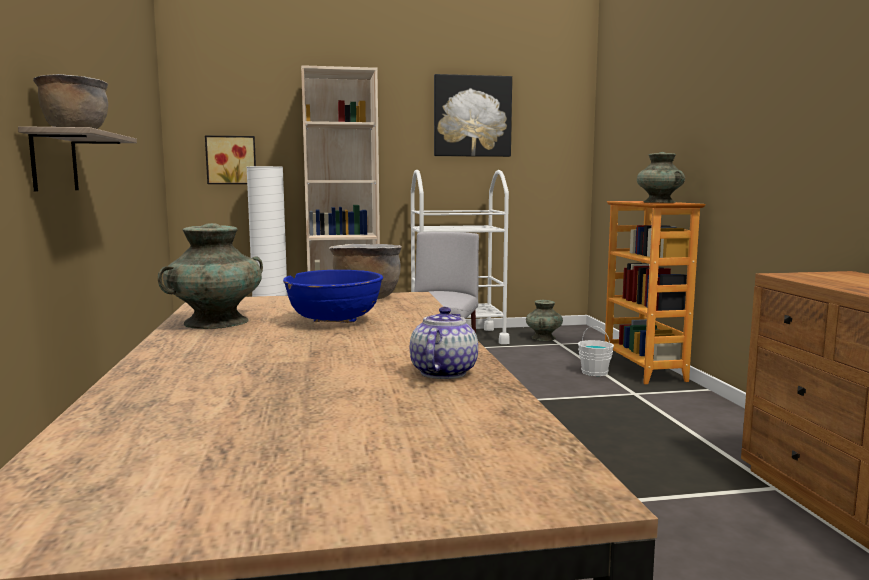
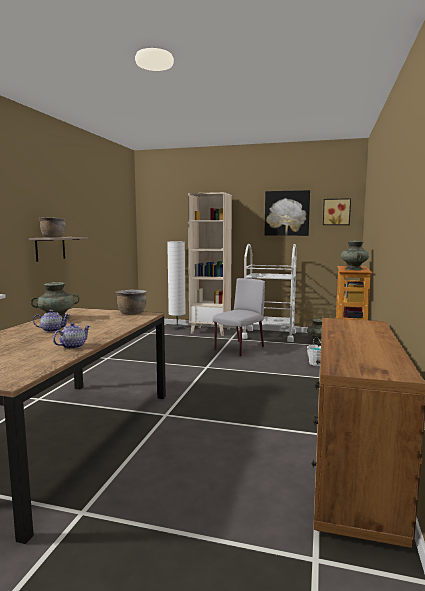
camera: 25 degrees right, 0 degrees up
(231, 160) = (165, 237): picture -> picture (336, 212)
(276, 345) = (52, 330): none -> teapot
(334, 321) = (93, 322): blue bowl -> none

